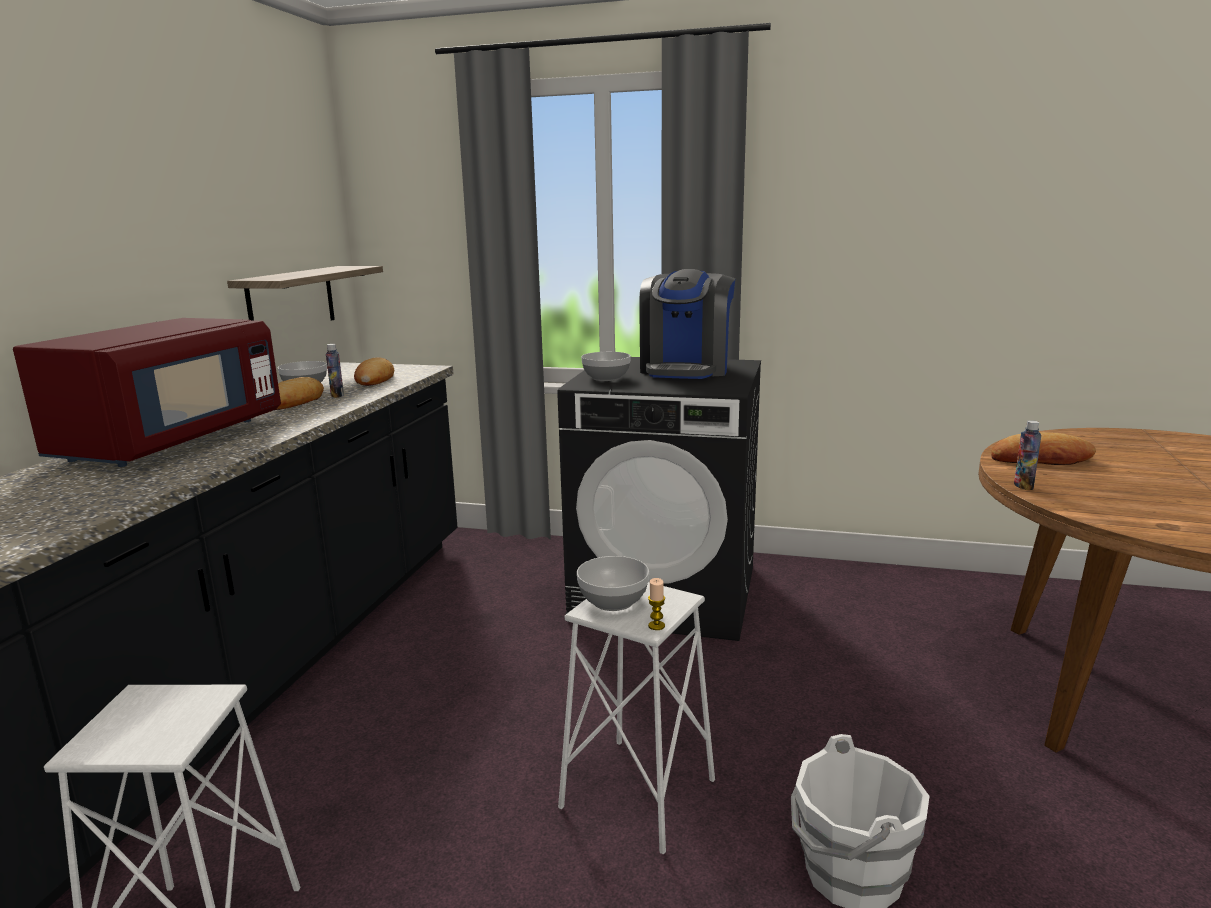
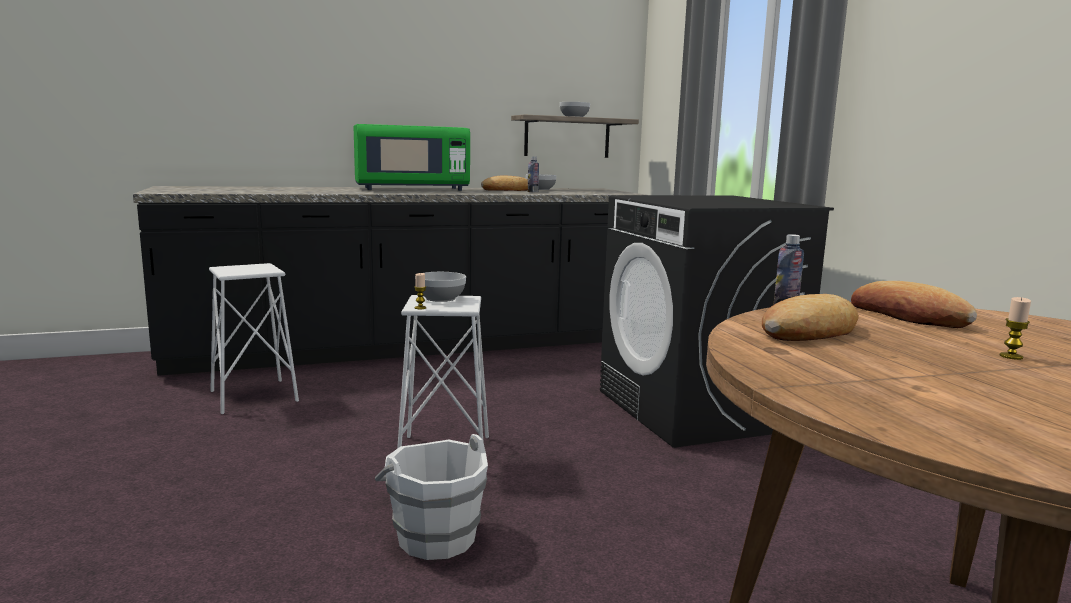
camera: 55 degrees right, 5 degrees down
(171, 441) = (411, 189): red microwave -> green microwave
(374, 379) = (580, 191): bread -> bread (809, 331)
(606, 378) = (662, 196): bowl -> bowl (574, 117)
(685, 369) = (738, 201): coffee machine -> none
(1171, 474) = (1011, 356): none -> candle

